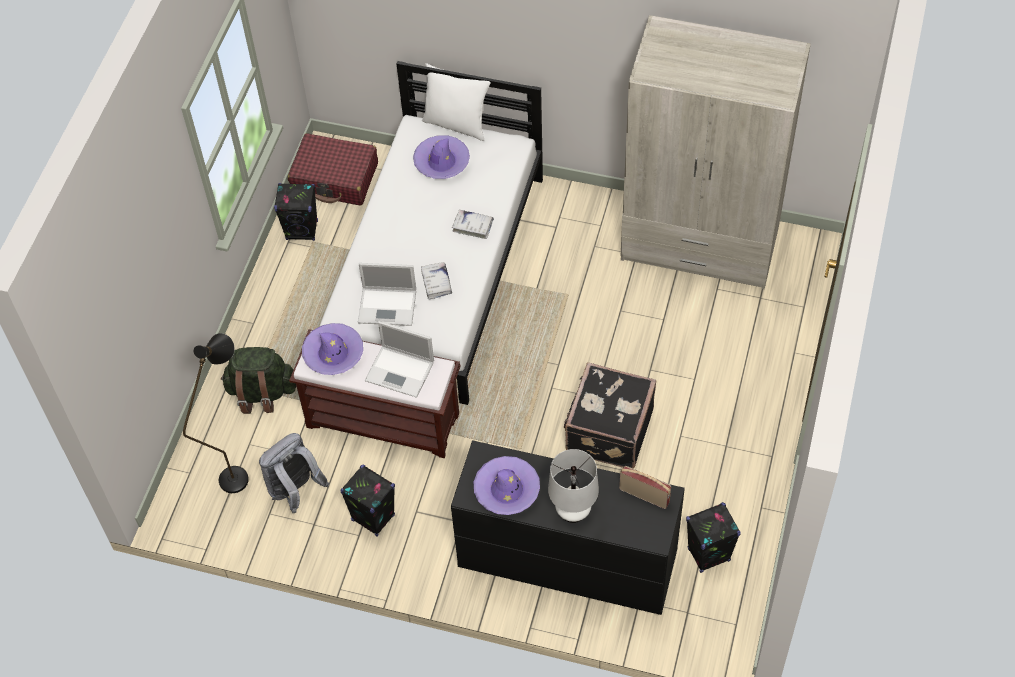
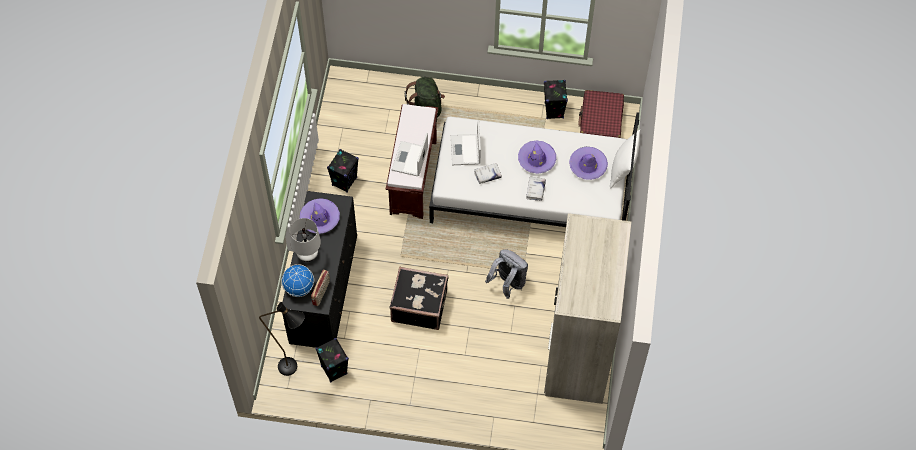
camera: 80 degrees right, 5 degrees up
(240, 471) = (370, 108): black floor lamp -> black floor lamp (294, 369)
(295, 491) = (359, 138): grey backpack -> grey backpack (508, 283)
(333, 353) = (419, 122): purple hat -> purple hat (537, 159)
(633, 527) = (299, 288): none -> globe

